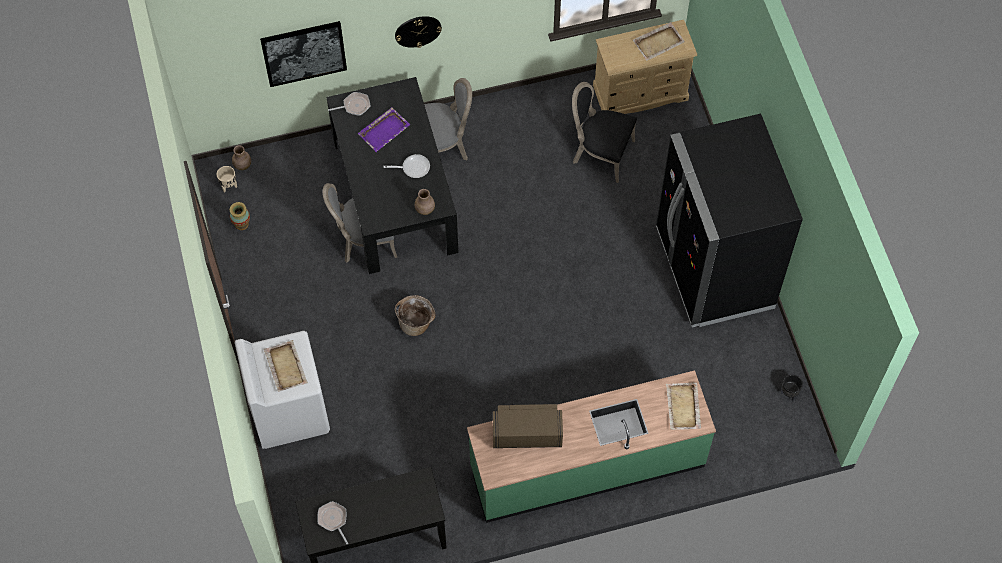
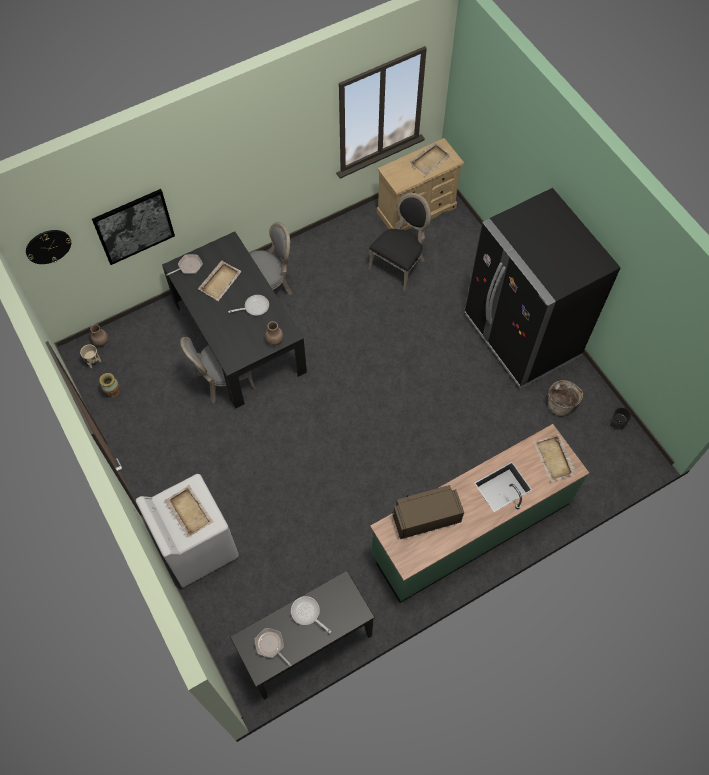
camera: 15 degrees left, 0 degrees up
(378, 498) = (307, 613): none -> frying pan
(384, 130) = (220, 281): purple tray -> beige tray
(416, 323) = (288, 441): basket -> basket (561, 404)
(418, 31) = (230, 187): wall clock -> wall clock (48, 246)
(600, 153) = (399, 264): black chair -> black chair turned 120 degrees clockwise

